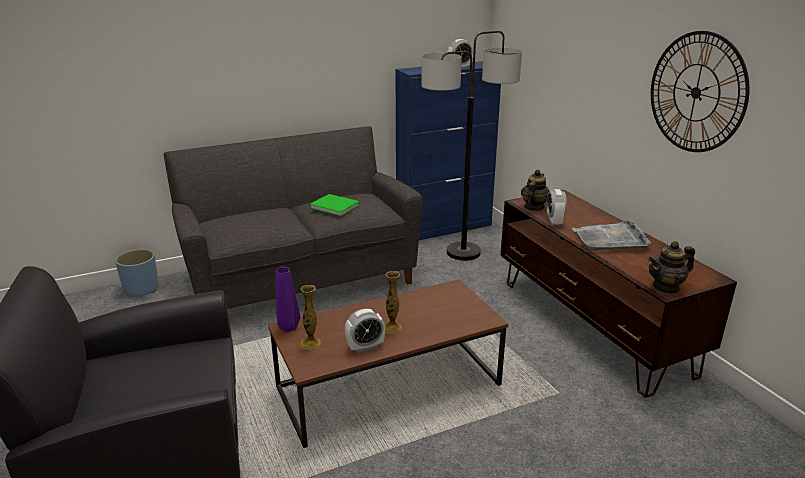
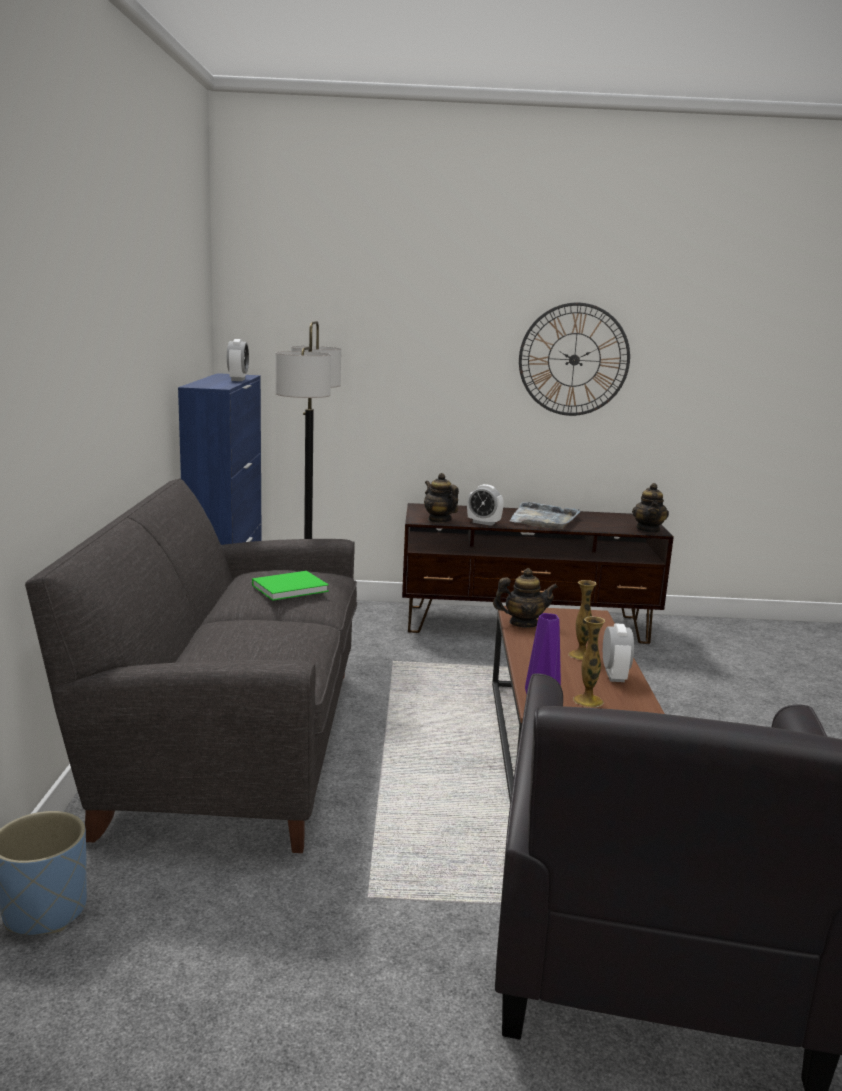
camera: 65 degrees left, 10 degrees down
(431, 295) = (523, 623): none -> teapot

